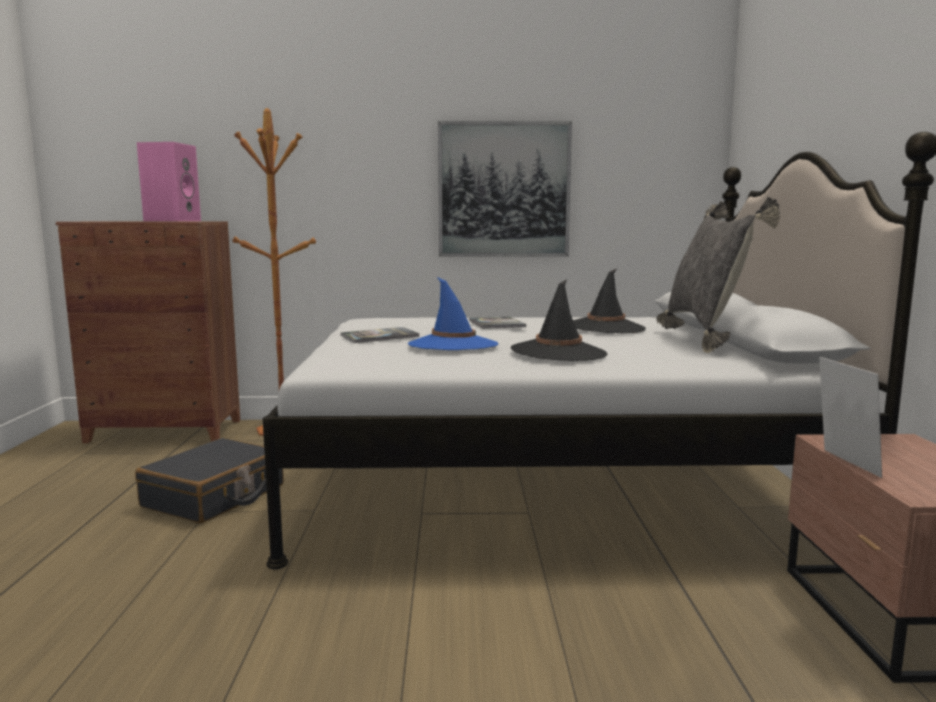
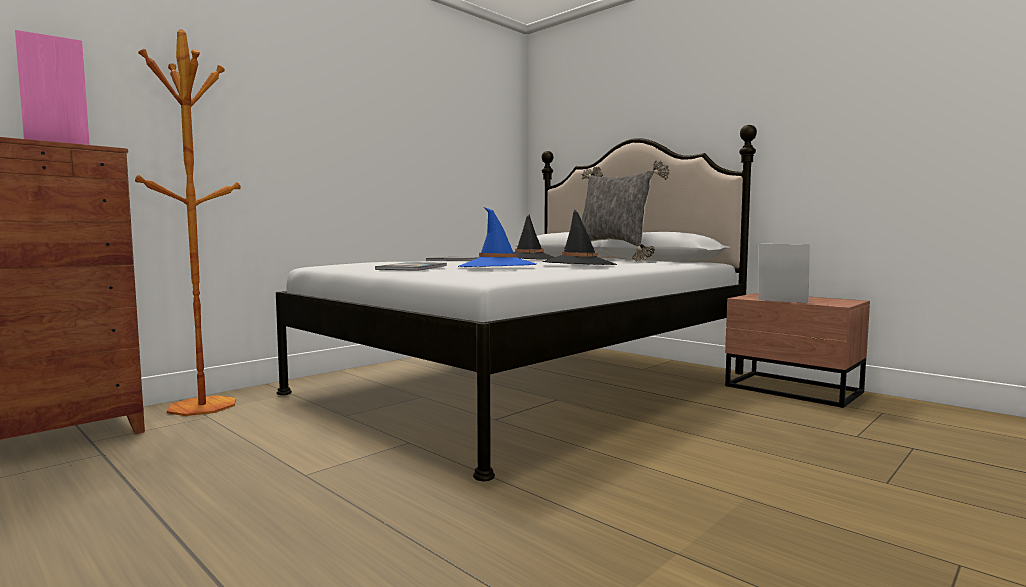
camera: 45 degrees left, 5 degrees down
(214, 496) = (280, 465): black suitcase -> none
(504, 190) = (392, 153): picture -> none

